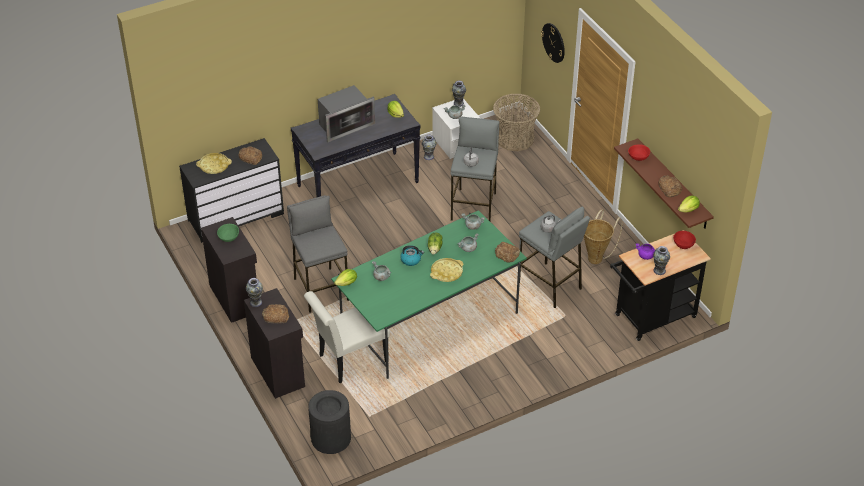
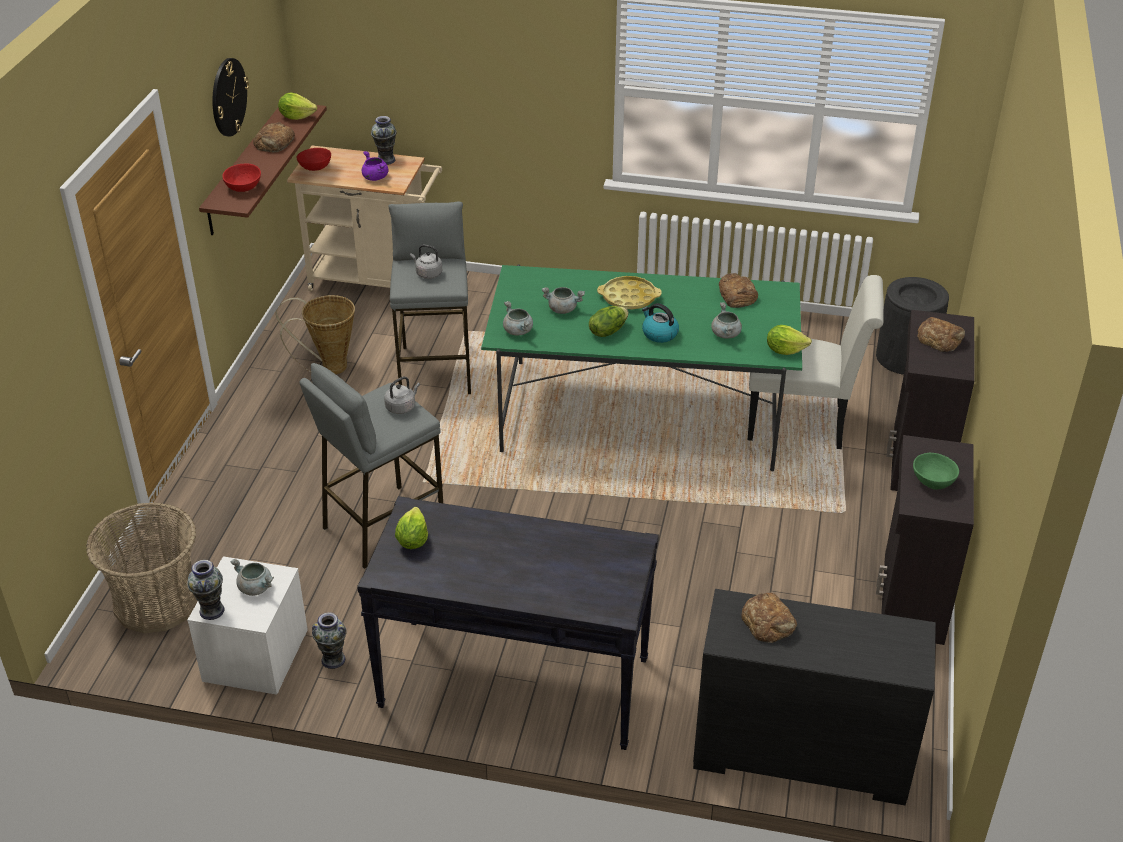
camera: 140 degrees left, 5 degrees down
(214, 166) = (858, 646): yellow tray -> none
(255, 302) = (957, 368): vase -> none
(321, 289) = (757, 535): grey stool -> none
(344, 125) = (528, 572): microwave -> none
(507, 254) = (521, 279): bread -> bread (737, 295)
(553, 42) = (53, 368): wall clock -> wall clock (228, 97)
(651, 318) = (376, 280): black cart -> beige cart

